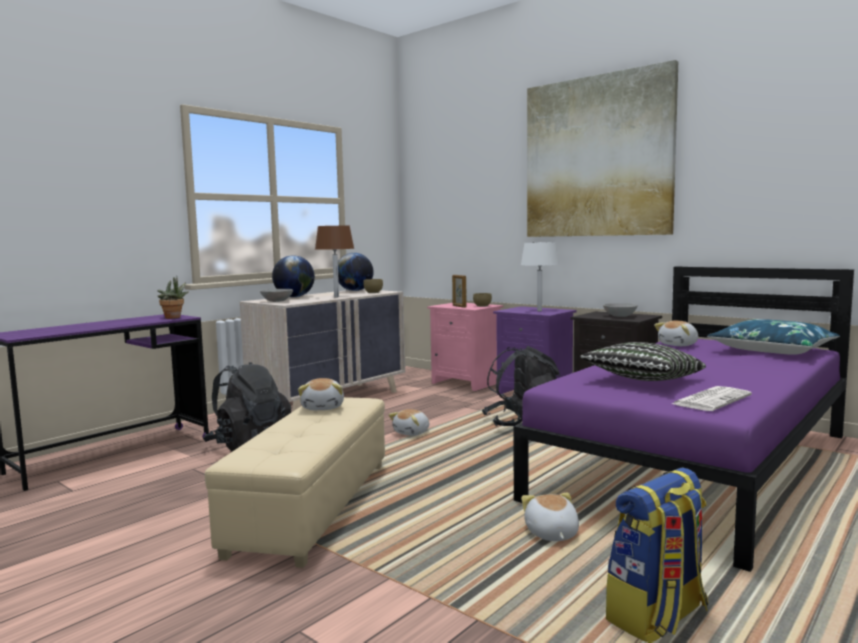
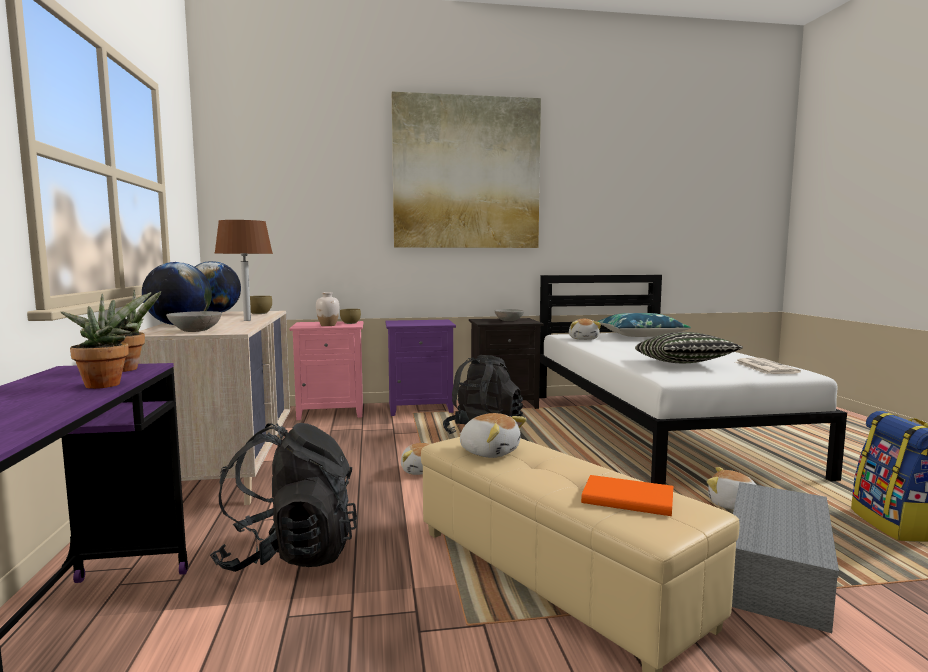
camera: 50 degrees left, 0 degrees up
(139, 322) = (106, 384): none -> potted plant
(284, 446) = (626, 498): none -> orange book
(426, 574) = (779, 574): none -> grey storage box
(459, 306) = (328, 325): picture frame -> white vase
(539, 311) = (427, 322): white table lamp -> none
(699, 465) = (655, 429): purple bed -> white bed

